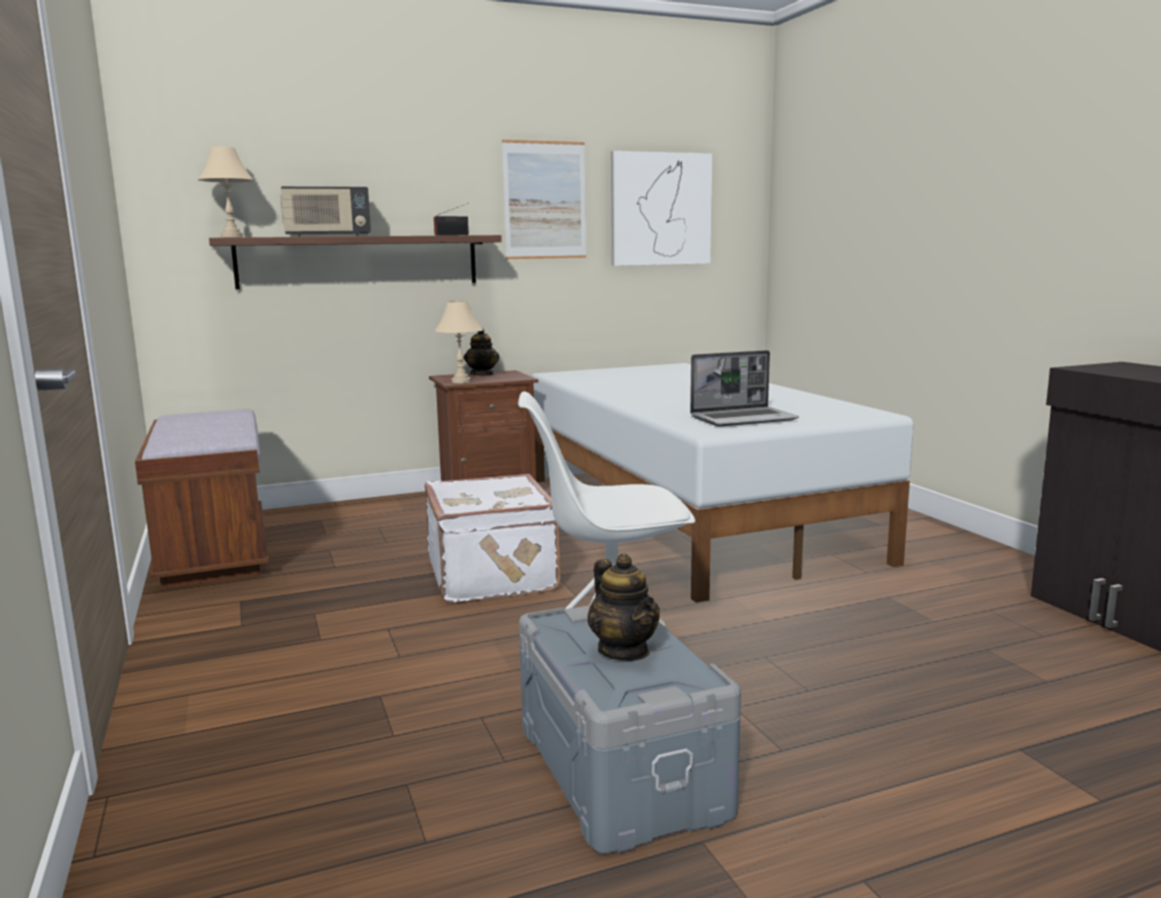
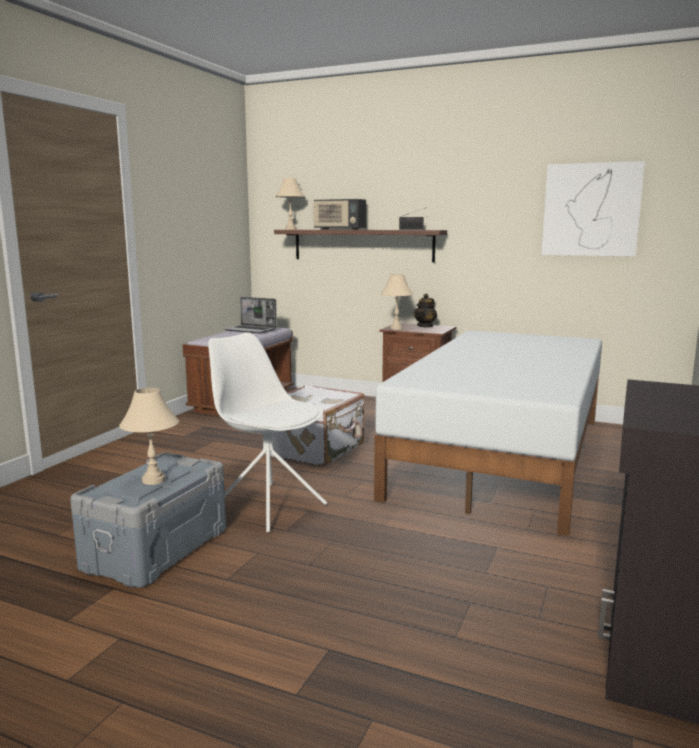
camera: 45 degrees right, 0 degrees up
(545, 200) = (490, 204): picture -> none
(624, 650) = (153, 480): teapot -> beige table lamp
(744, 419) = (454, 380): laptop -> laptop (251, 330)

